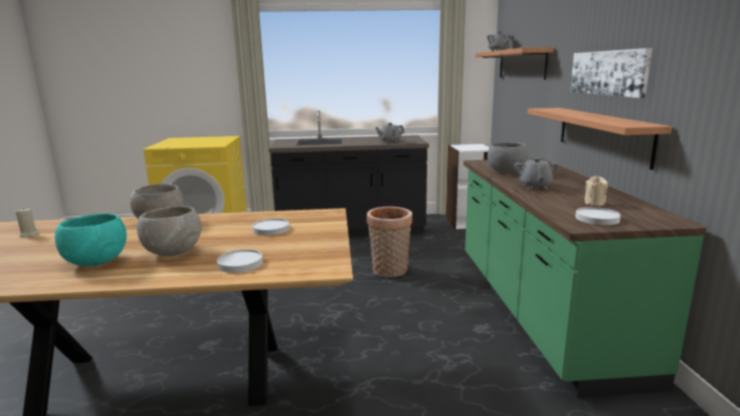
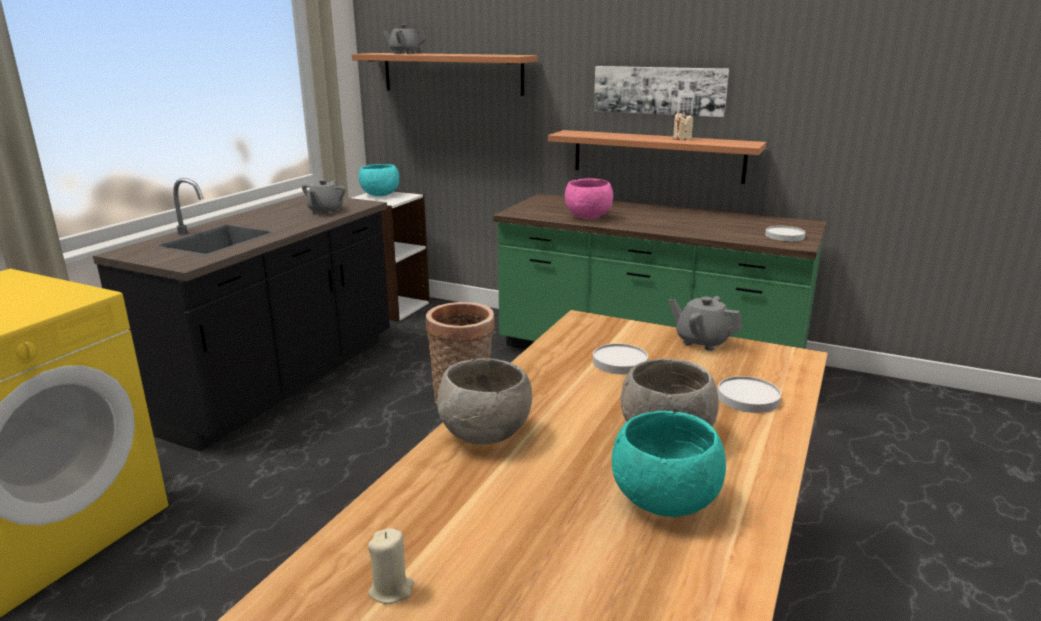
camera: 60 degrees left, 5 degrees up
(473, 146) = (380, 195): none -> turquoise bowl
(507, 173) = (587, 217): grey bowl -> pink bowl
(535, 186) = (658, 223): grey teapot -> grey teapot (702, 341)
(594, 203) = (739, 225): beige candle -> beige candle (682, 139)

